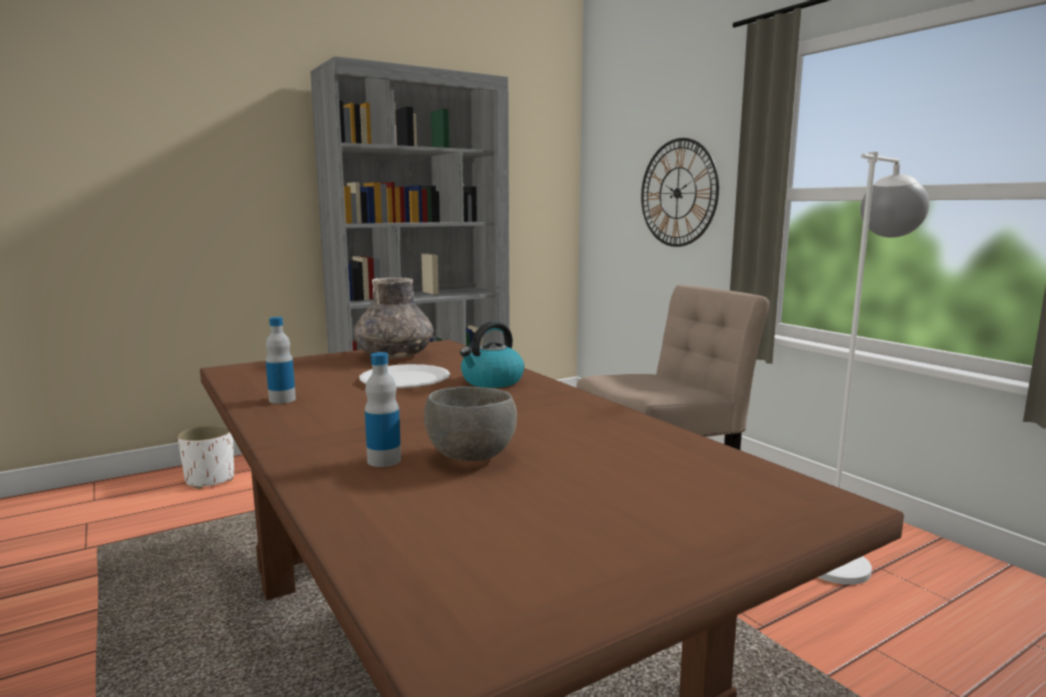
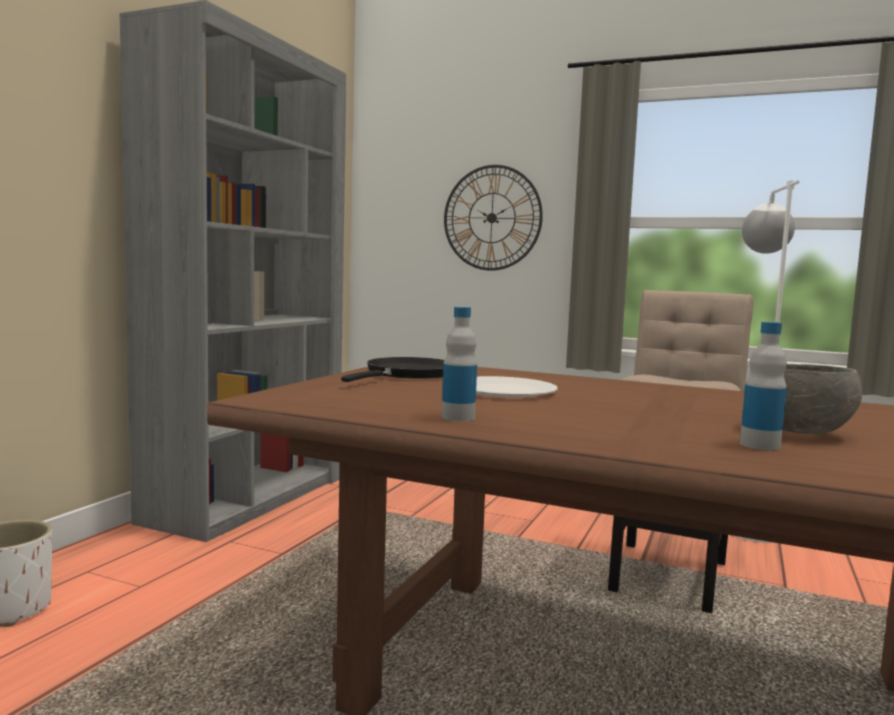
camera: 35 degrees left, 5 degrees down
(395, 356) = (408, 374): grey vase -> black frying pan
(491, 381) = (584, 385): kettle -> none

